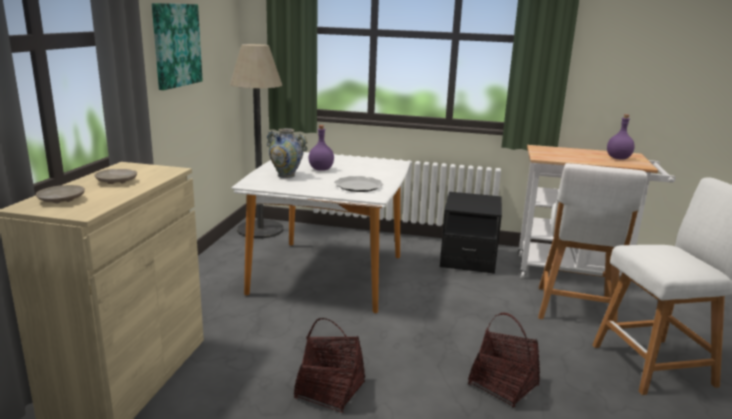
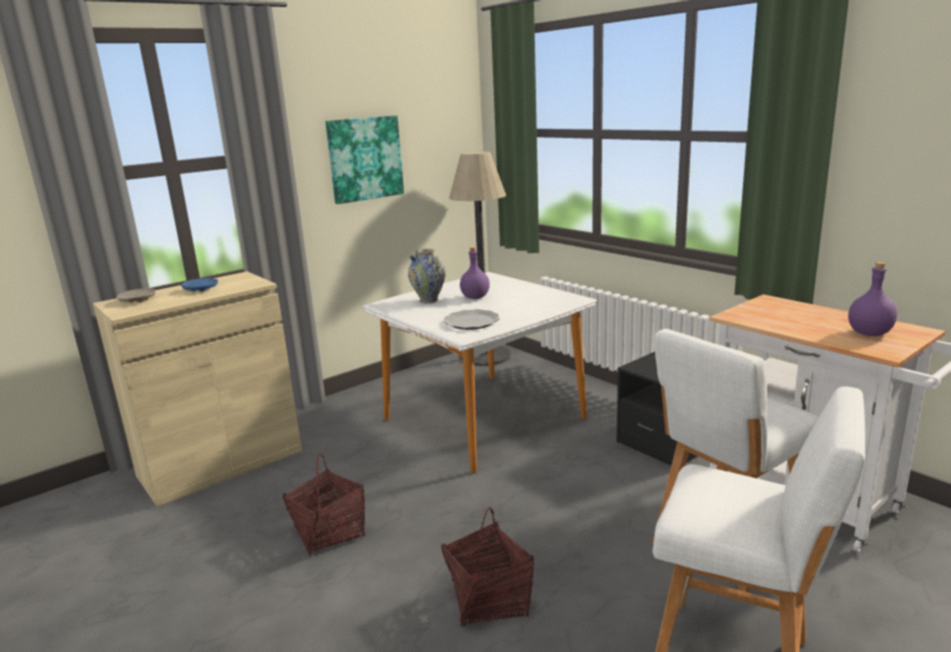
camera: 40 degrees right, 0 degrees up
(117, 181) = (201, 289): beige plate -> blue plate

